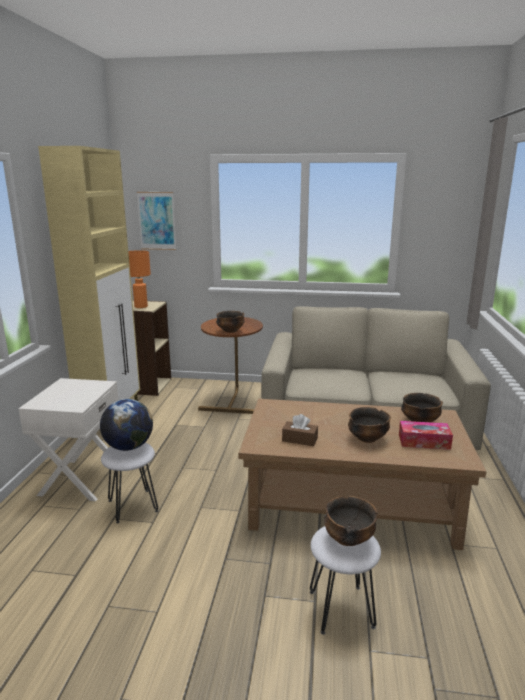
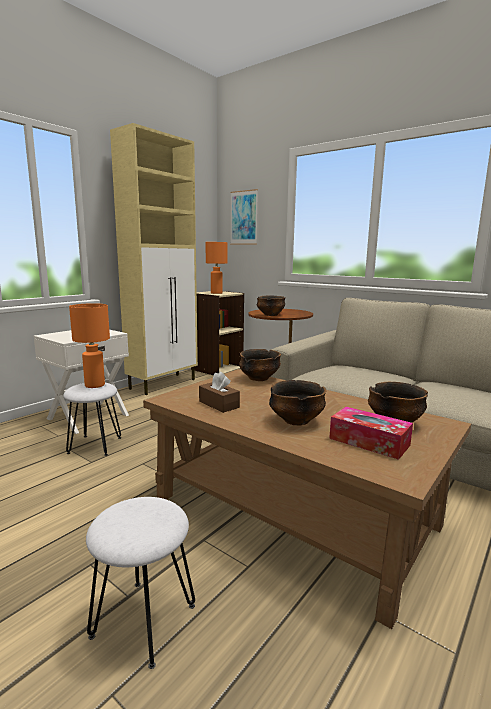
camera: 30 degrees right, 5 degrees down
(128, 447) = (94, 385): globe -> orange table lamp
(348, 539) = (143, 518): bowl -> bowl (259, 379)

